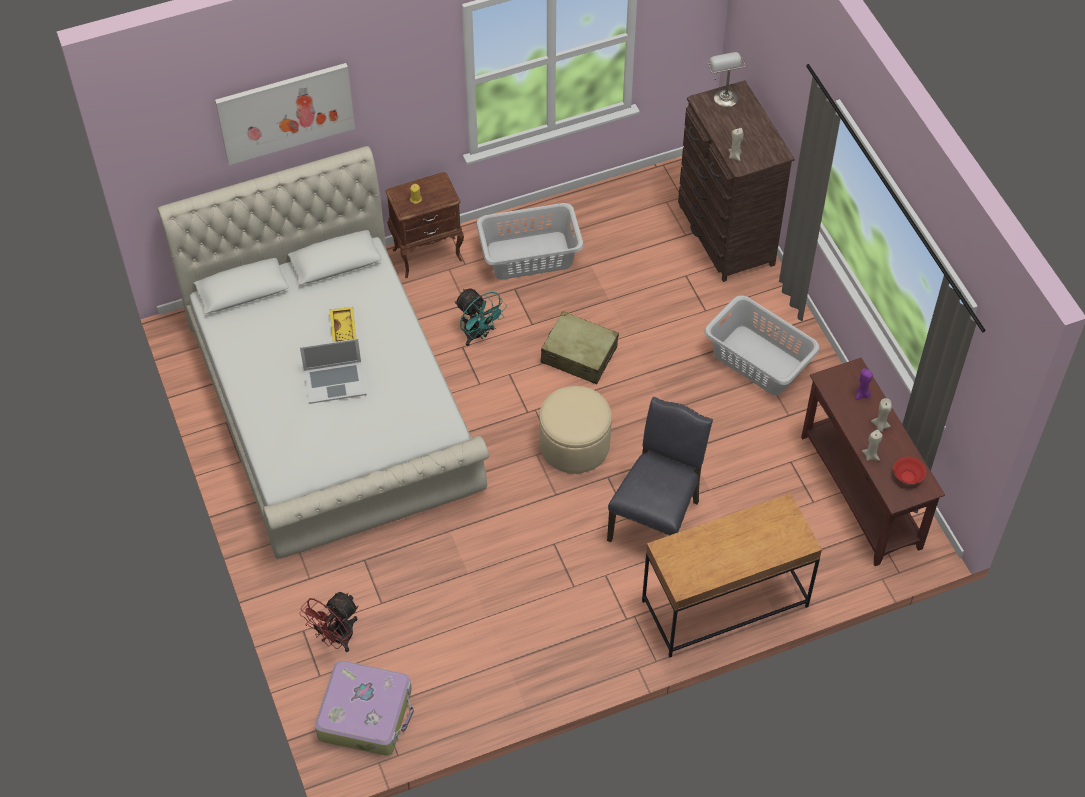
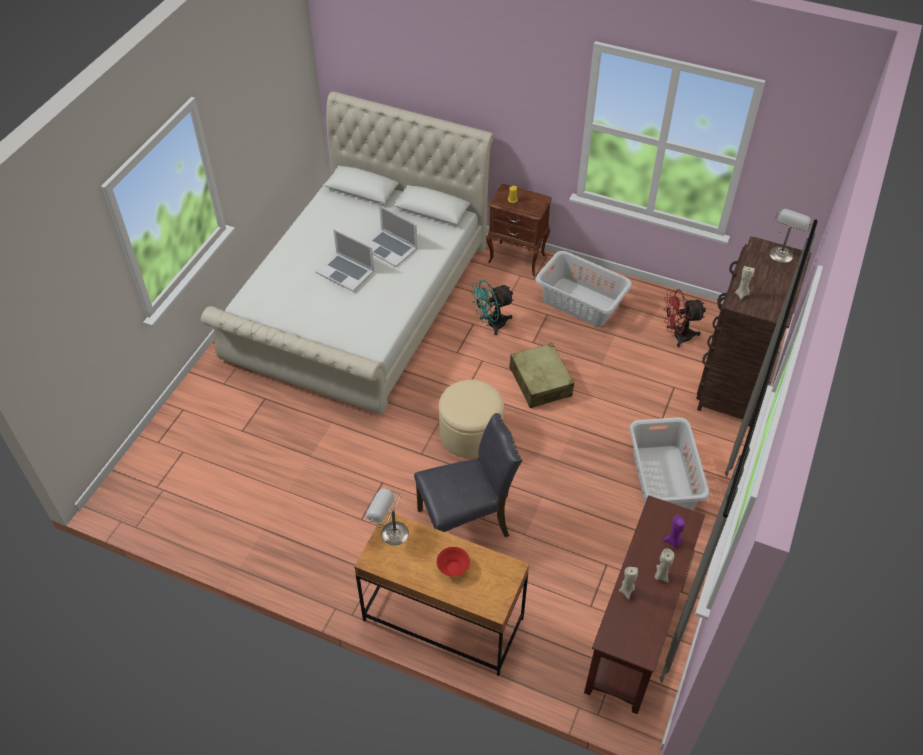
camera: 45 degrees right, 5 degrees down
(285, 112) = (436, 64): picture -> none
(336, 638) = (193, 429): red fan -> red fan (677, 336)
(344, 329) = (389, 247): yellow tray -> laptop
(366, 714) = (152, 486): suitcase -> none
(478, 335) = (491, 324): turquoise fan -> turquoise fan turned 60 degrees clockwise
(669, 556) = (389, 532): none -> white table lamp
(907, 476) = (638, 631): red bowl -> red bowl (453, 567)

